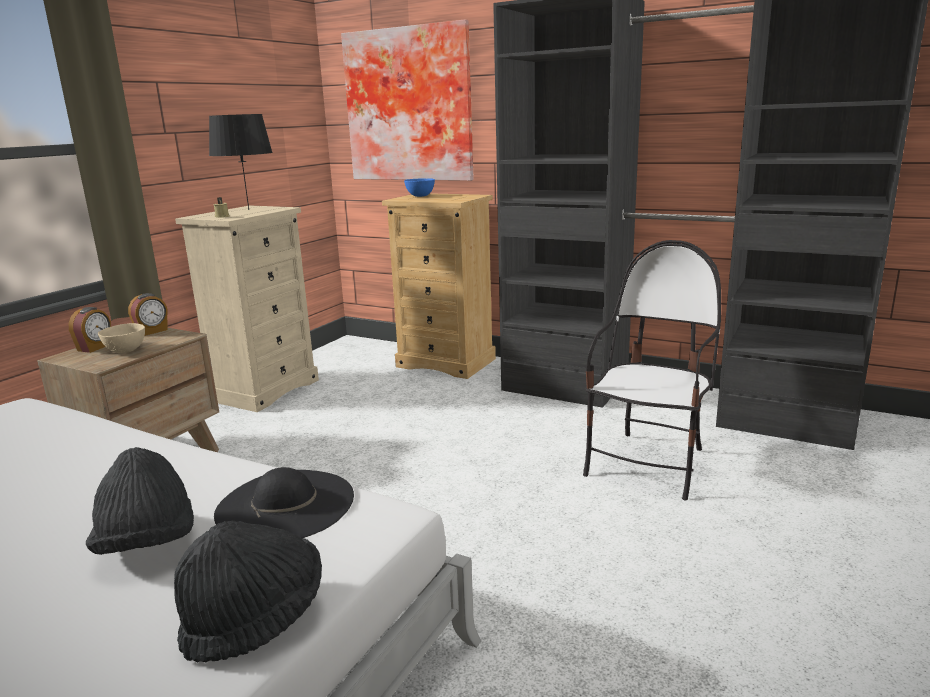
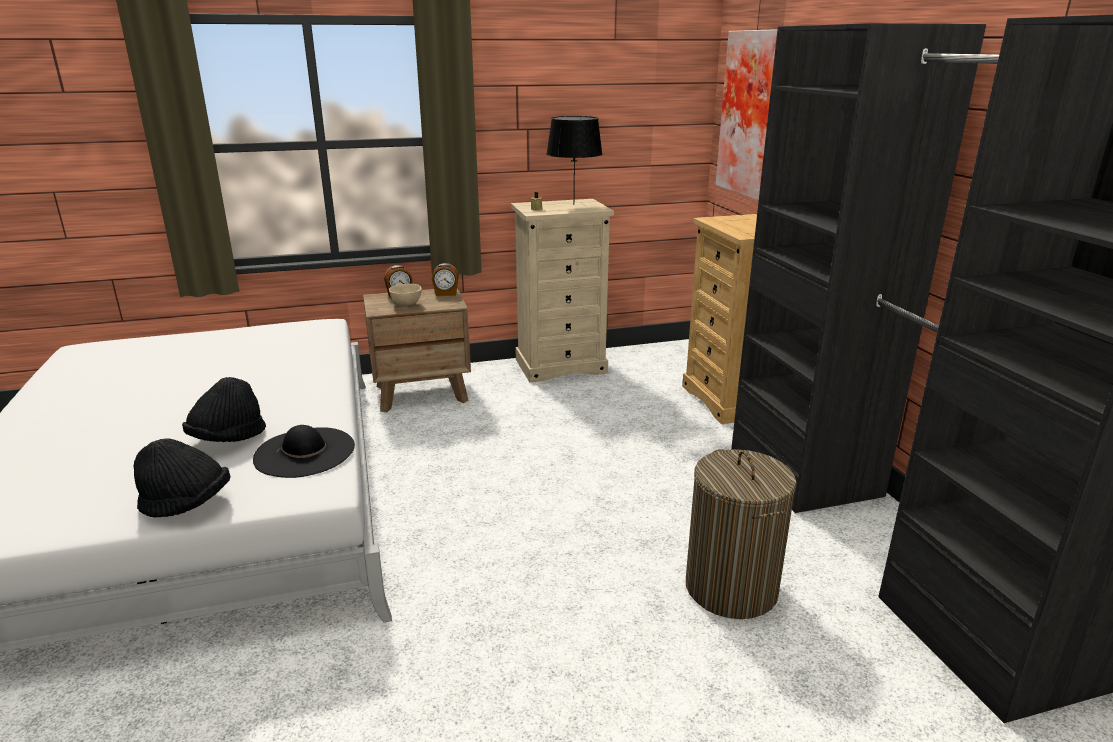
camera: 45 degrees right, 5 degrees up
(419, 196) = (739, 219): blue bowl -> none
(649, 465) = (731, 588): chair -> laundry basket

